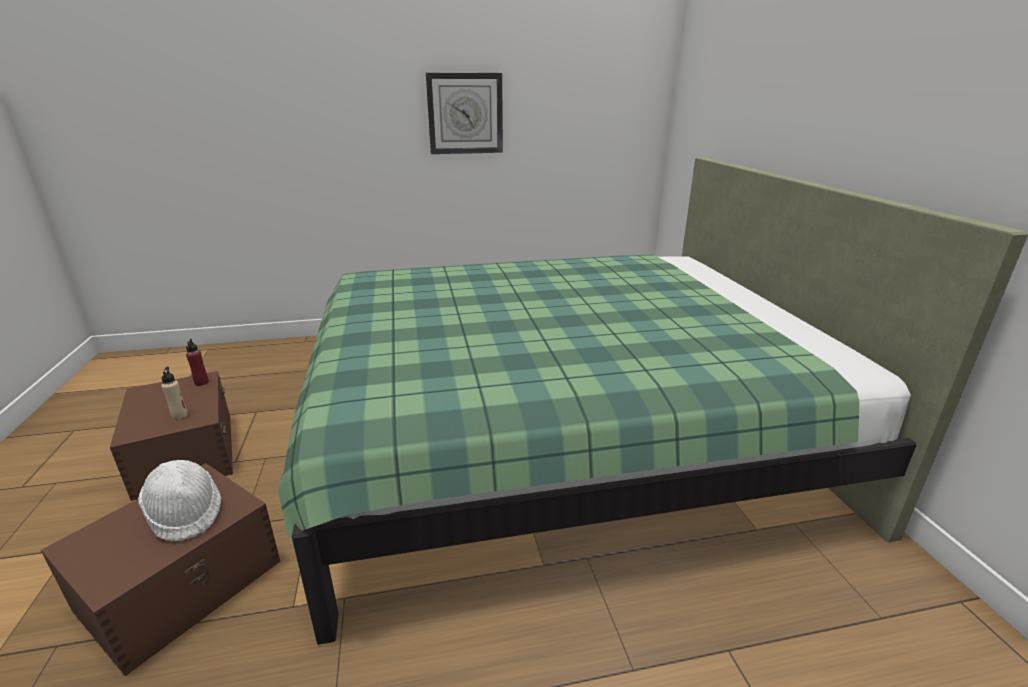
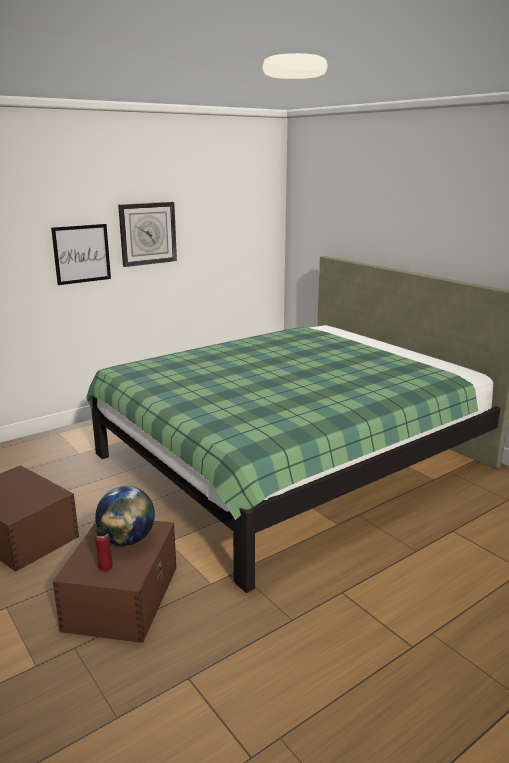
camera: 25 degrees left, 5 degrees down
(179, 415) = (35, 496): beige bottle -> none
(185, 513) = (127, 540): white hat -> globe
(201, 382) = (19, 474): red bottle -> red bottle (105, 567)
(377, 133) = (81, 254): none -> picture

